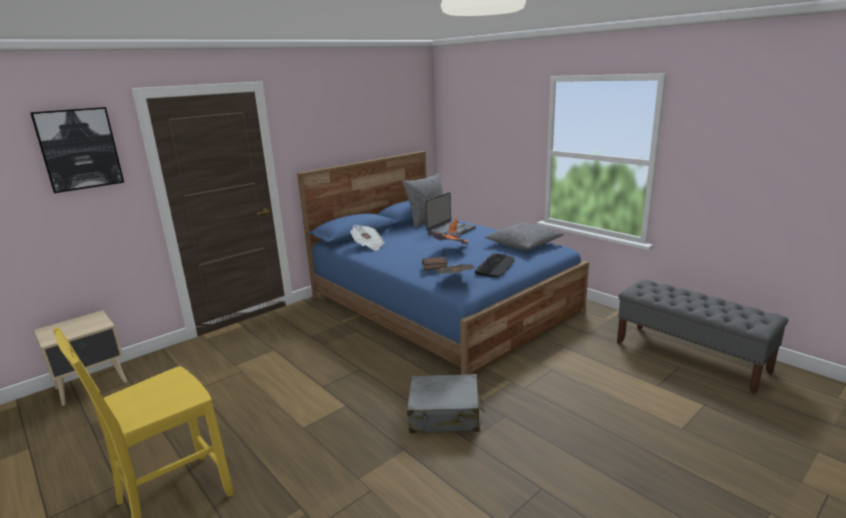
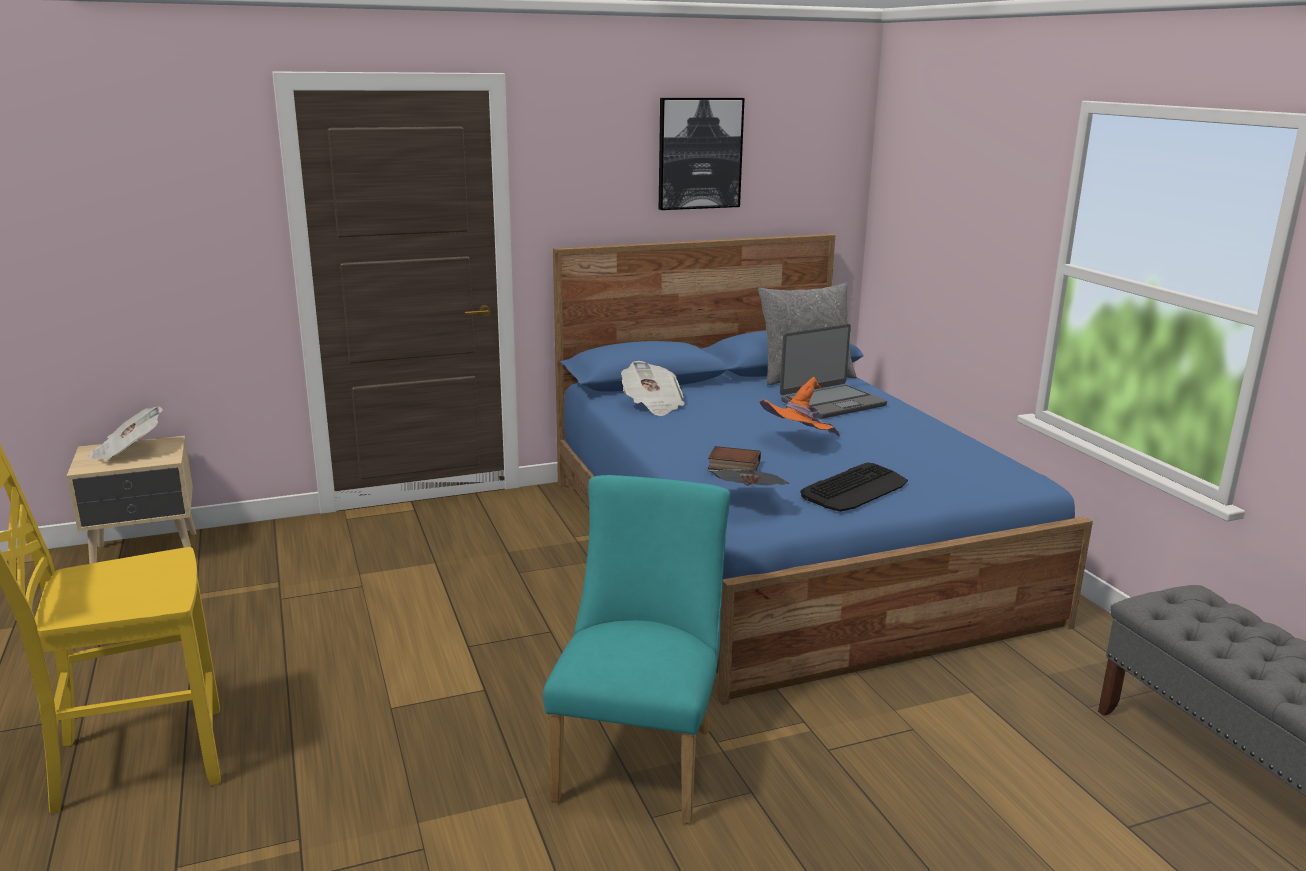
camera: 20 degrees right, 0 degrees up
(72, 326) = (128, 452): none -> newspaper
(79, 149) = (177, 166): picture -> picture (699, 153)
(445, 415) = (640, 756): grey suitcase -> turquoise chair
(523, 244) = (957, 456): grey pillow -> none

